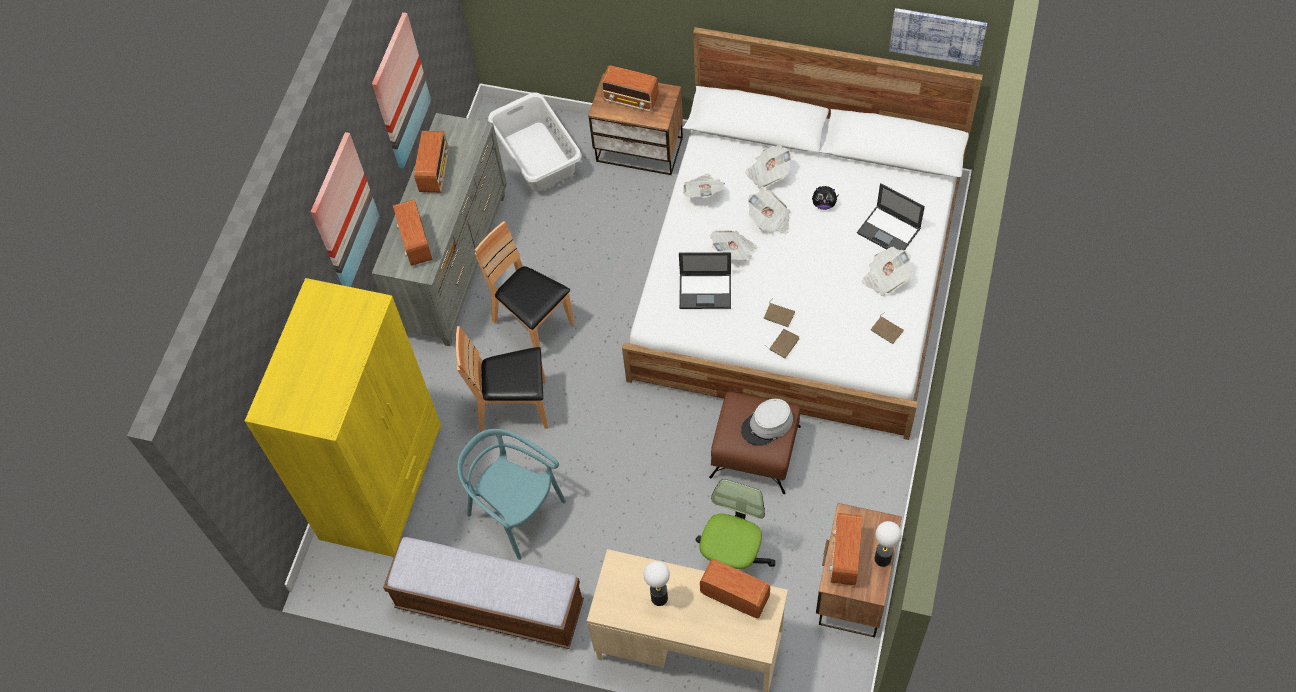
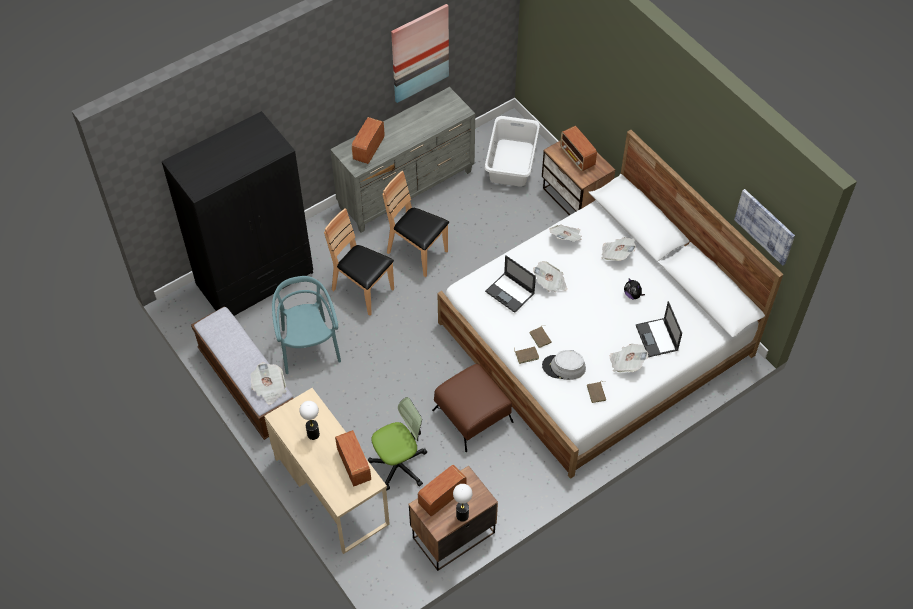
camera: 35 degrees right, 5 degrees down
(343, 213) = (323, 96): picture -> none
(383, 483) = (255, 279): yellow wardrobe -> black wardrobe
(435, 172) = (416, 118): radio -> none
(533, 324) = (417, 253): brown chair -> brown chair turned 45 degrees counterclockwise
(767, 425) = (479, 397): grey hat -> grey hat (563, 367)
(769, 220) = (589, 280): newspaper -> newspaper (269, 388)

